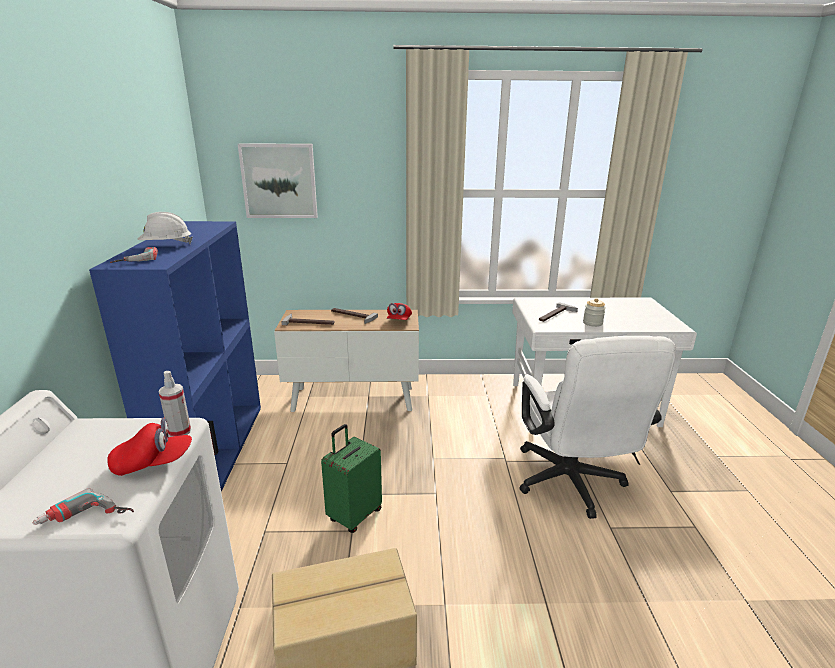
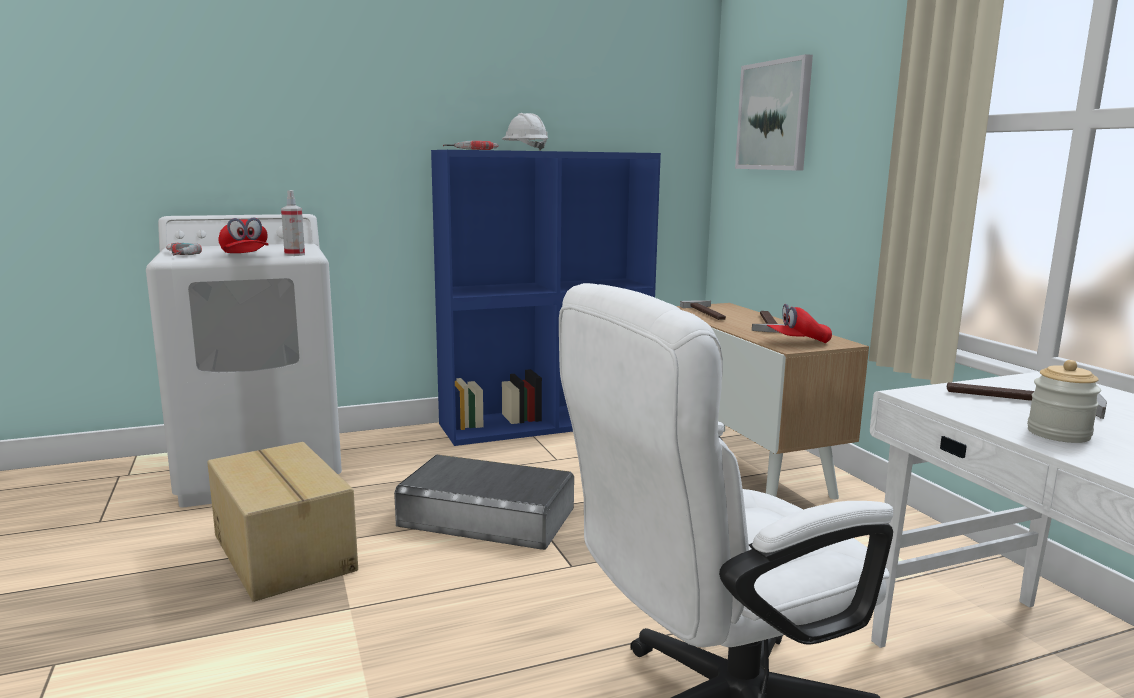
camera: 70 degrees right, 10 degrees down
(354, 515) = (487, 516): green suitcase -> grey storage box

